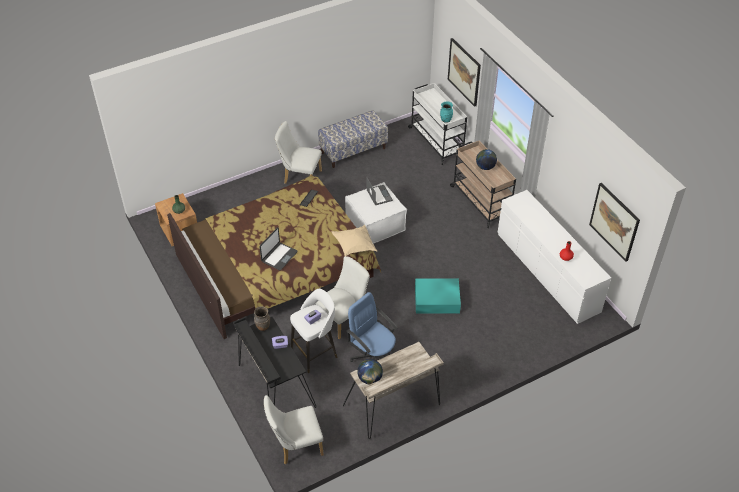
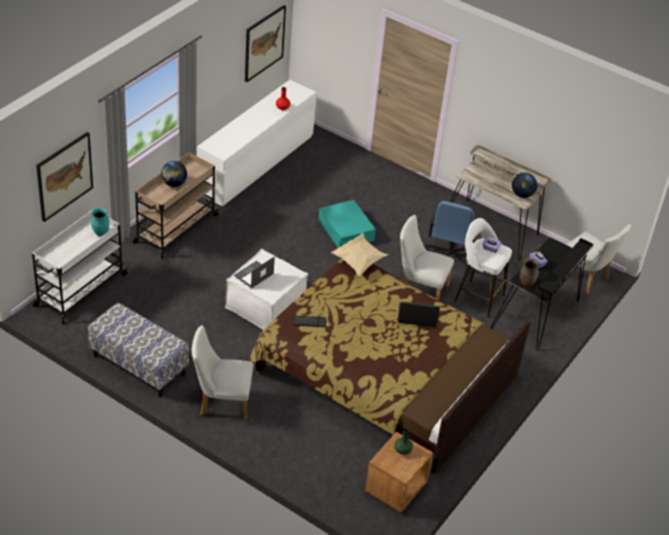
camera: 120 degrees left, 5 degrees down
(299, 177) = (221, 402): white chair -> white chair turned 105 degrees clockwise

